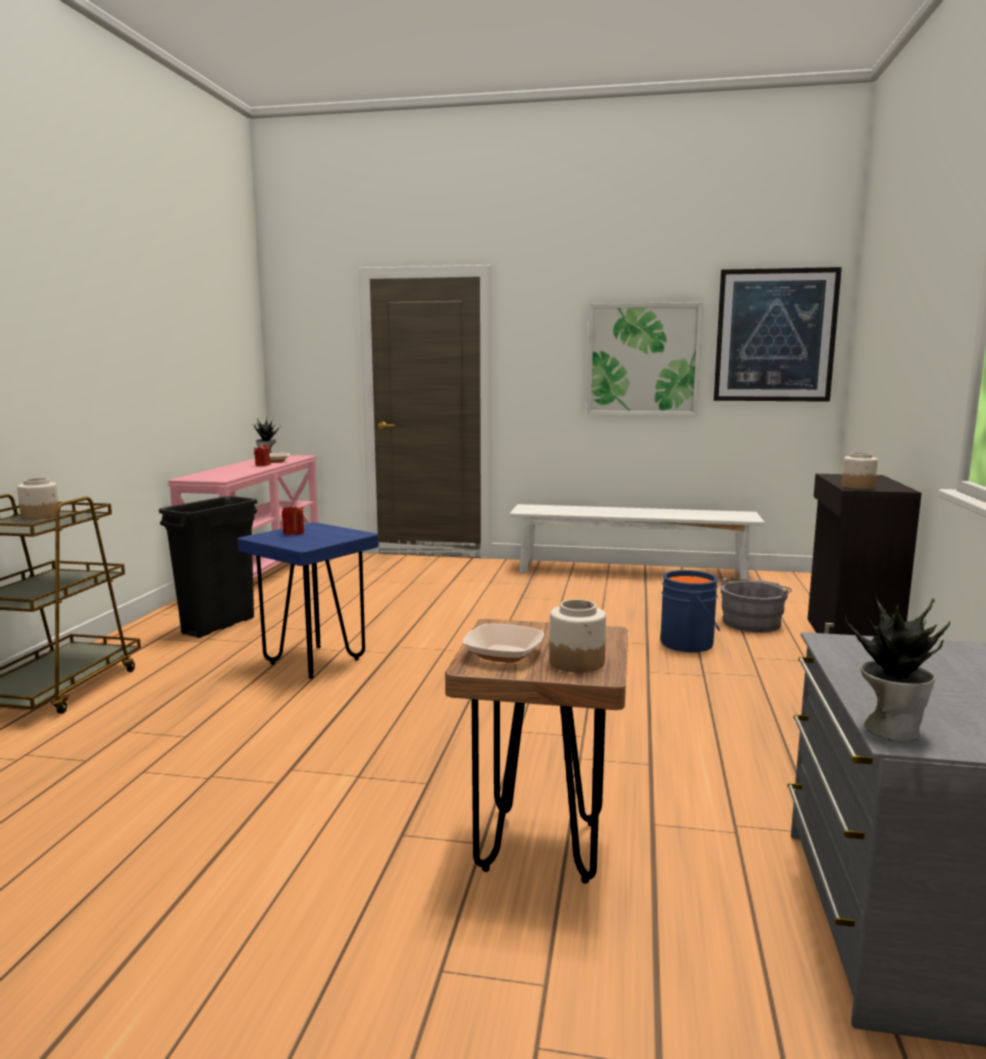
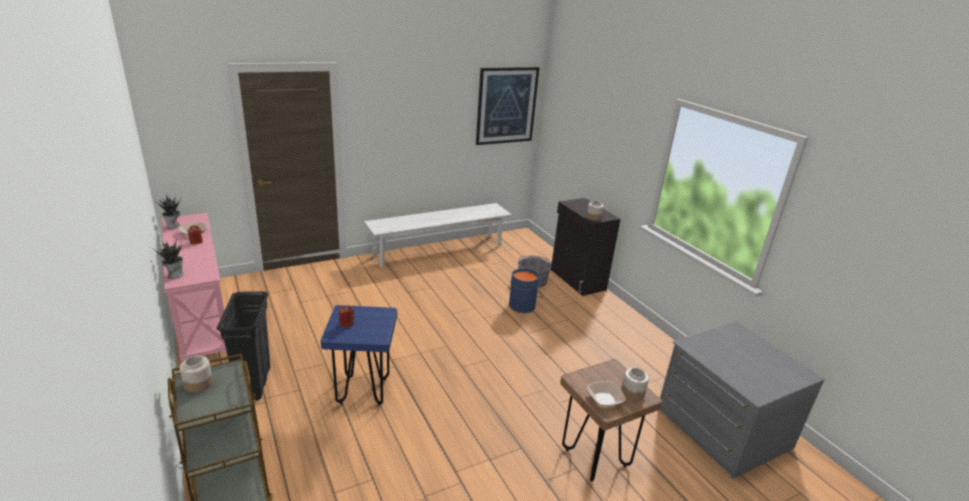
camera: 40 degrees left, 15 degrees up
(643, 360) = (437, 123): picture -> none
(890, 728) = (750, 392): potted plant -> potted plant (175, 275)

